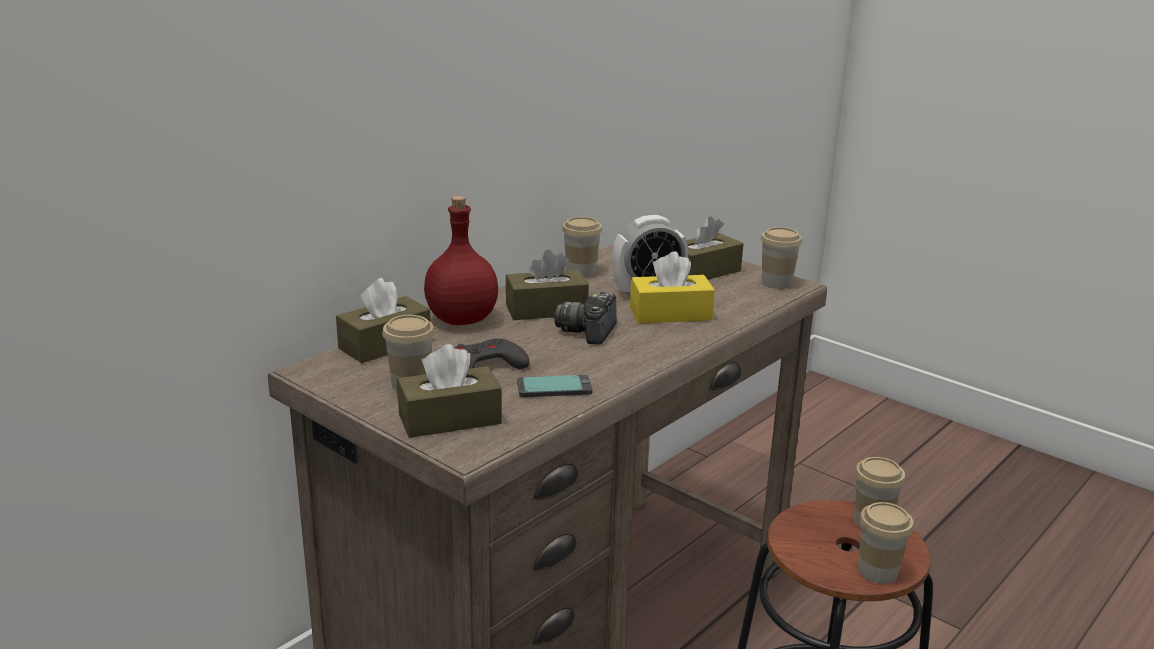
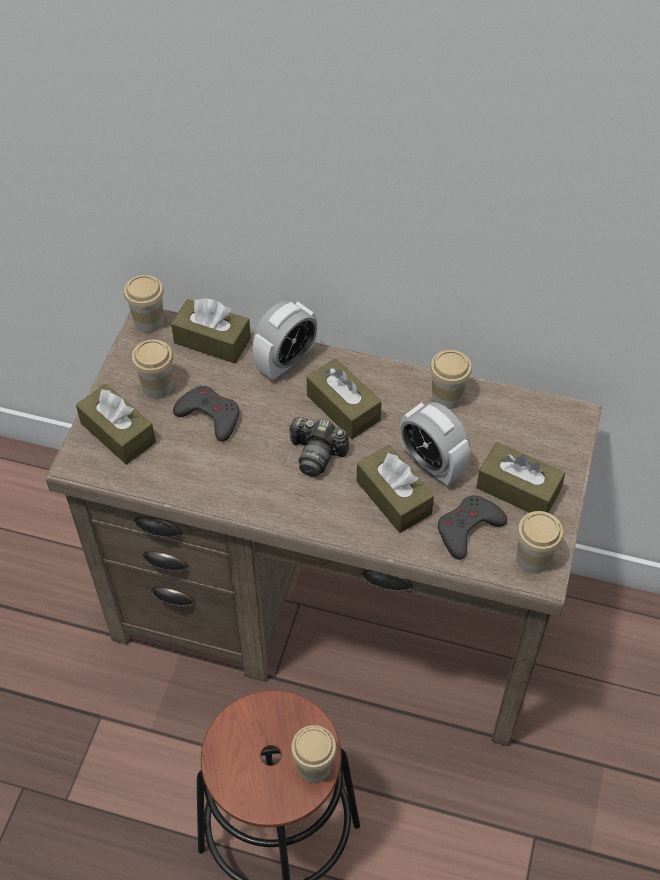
camera: 65 degrees right, 30 degrees up
(460, 319) = (286, 362): red bottle -> alarm clock
(554, 387) = (199, 472): phone -> none
(589, 332) = (316, 454): camera -> camera turned 150 degrees counterclockwise
(670, 314) = (393, 497): yellow tissue box -> brown tissue box
(728, 296) = (468, 529): none -> grey game controller
(878, 571) = (240, 786): cup -> cup (149, 322)

